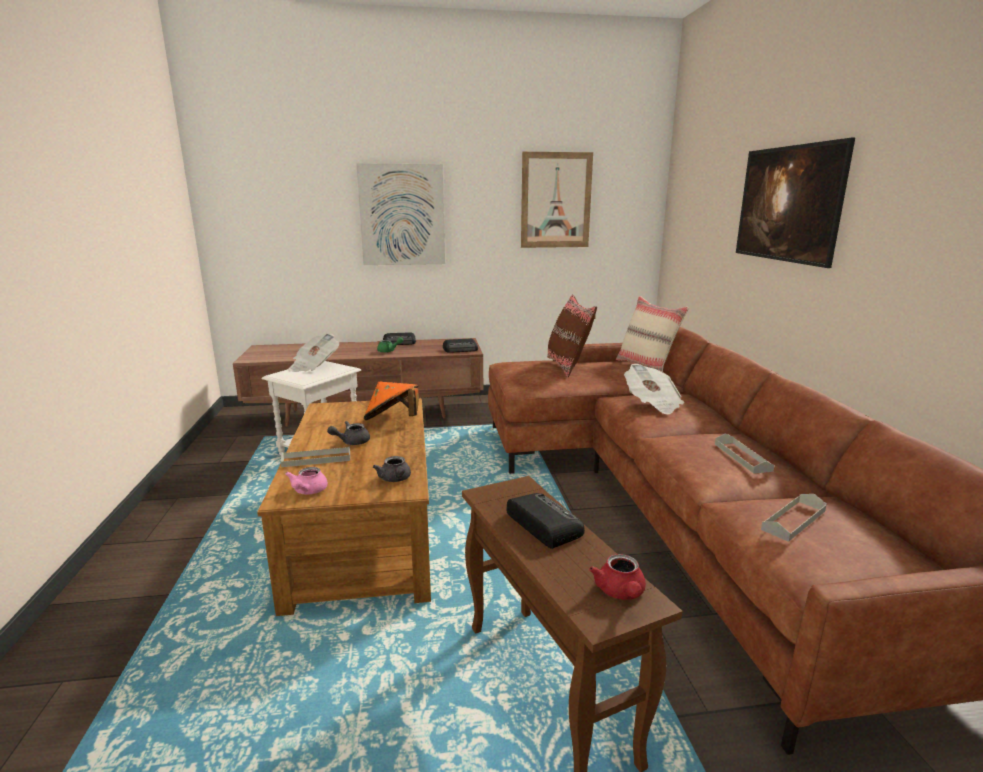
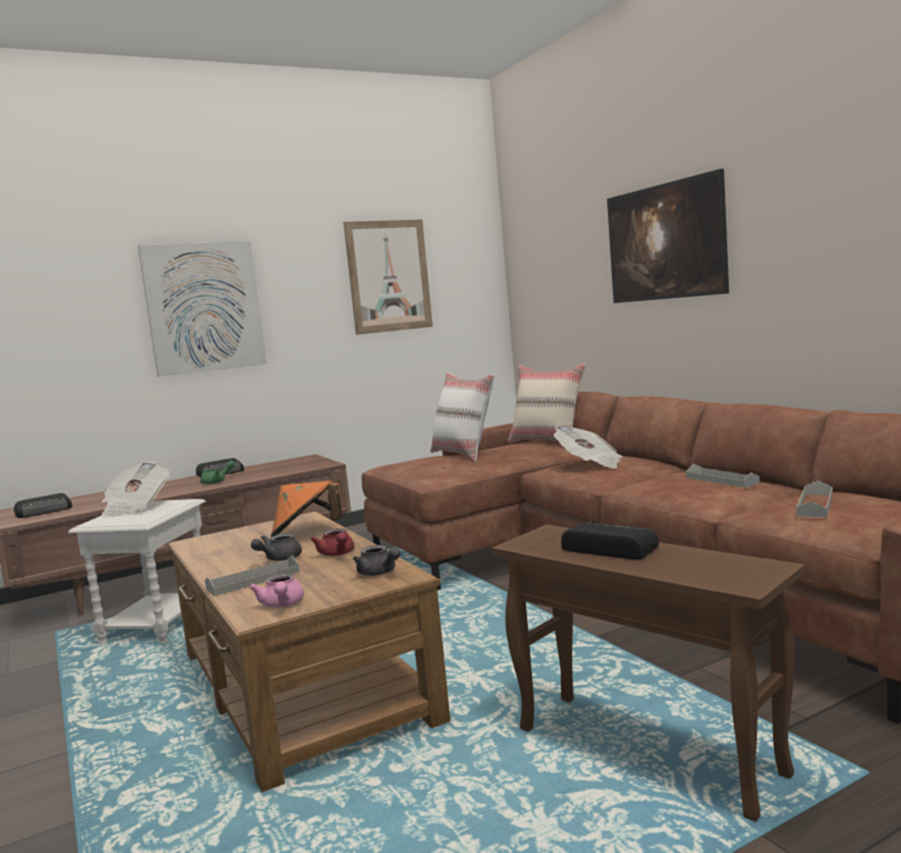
camera: 20 degrees left, 10 degrees down
(461, 349) = (312, 465): radio -> radio (45, 511)
(568, 366) = (464, 454): brown pillow -> white pillow
(620, 593) = (741, 567): red teapot -> red teapot (337, 554)

